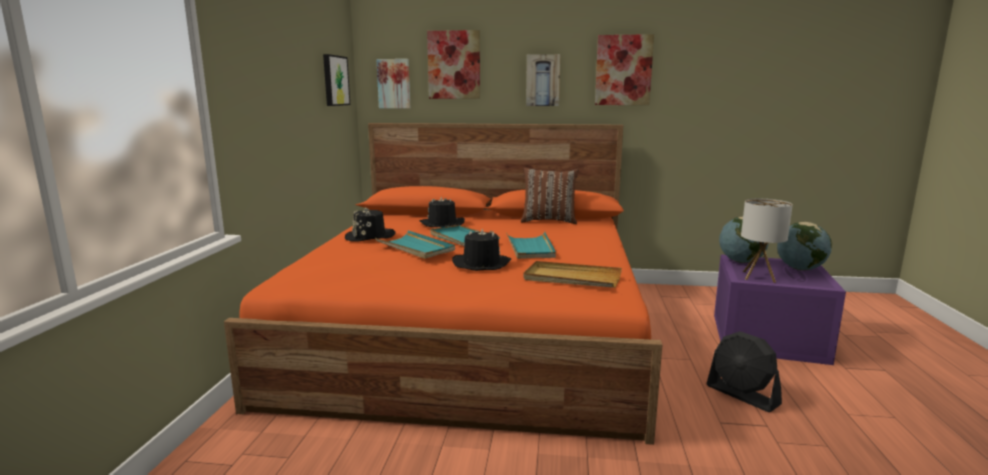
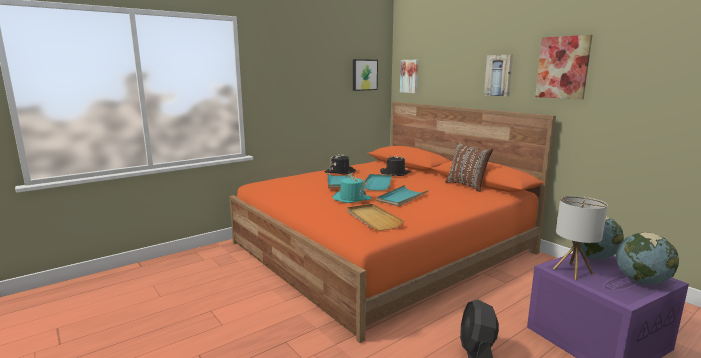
camera: 45 degrees right, 0 degrees up
(454, 65) = (443, 63): picture -> none
(481, 264) = (351, 198): black hat -> turquoise hat

